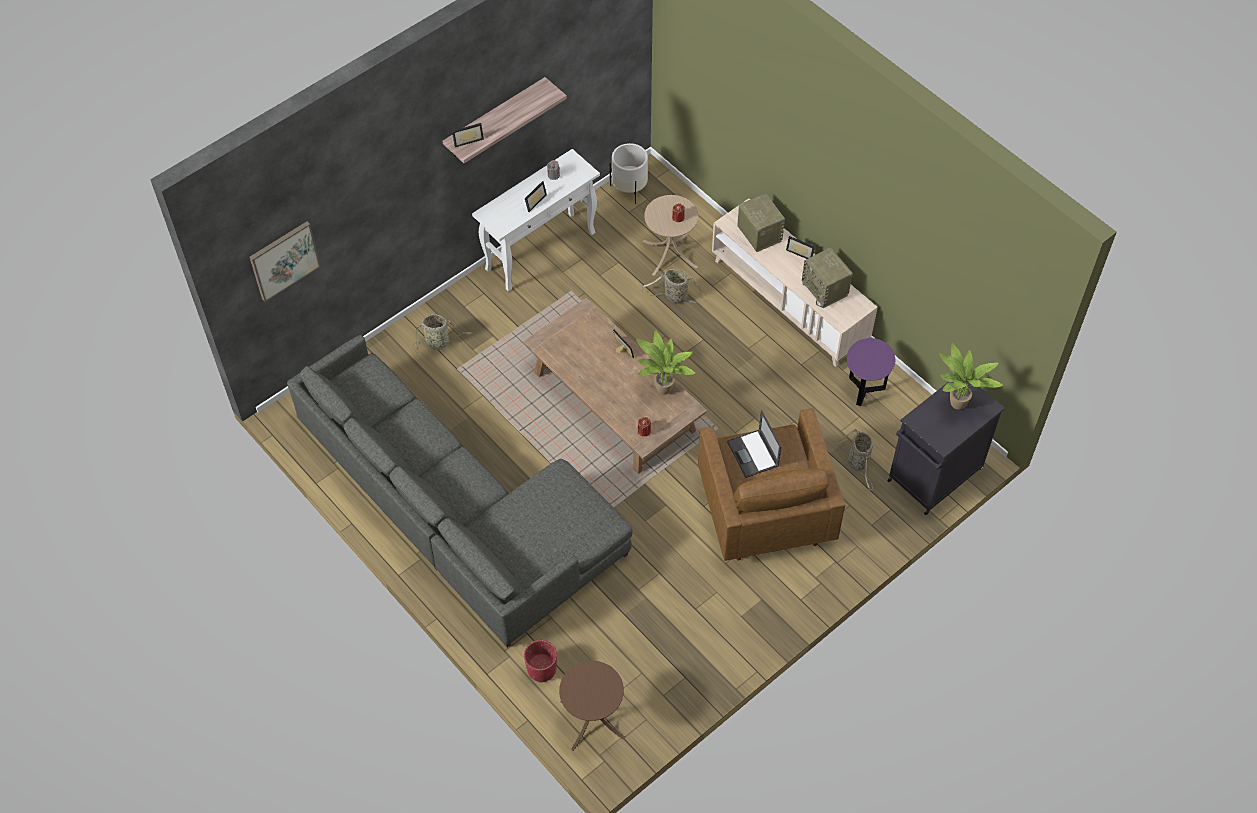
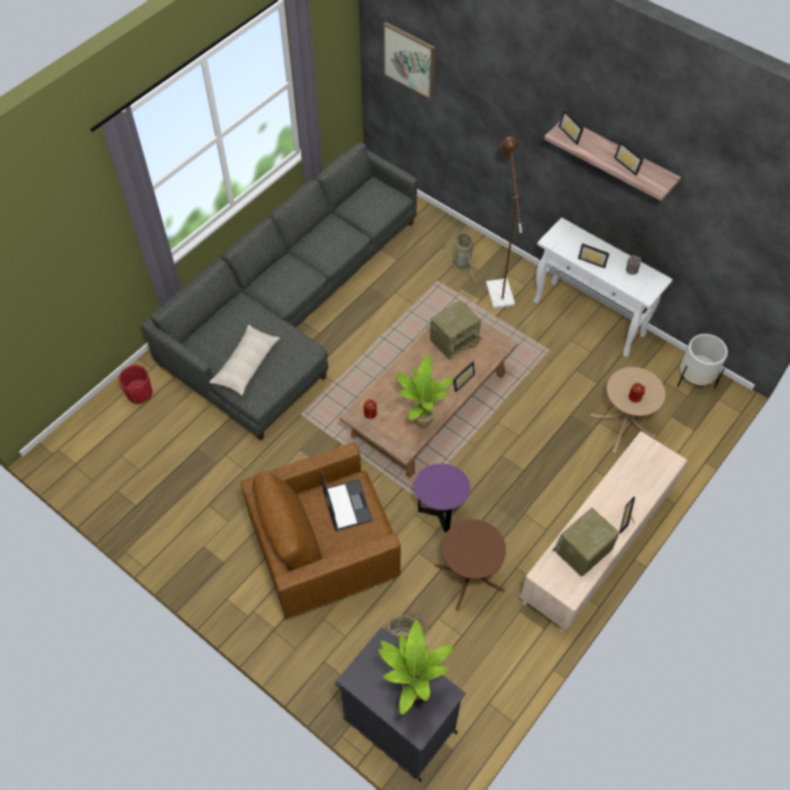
camera: 80 degrees right, 0 degrees up
(482, 317) = (498, 288): none -> brown floor lamp
(520, 108) = (628, 164): none -> picture frame
(567, 528) = (246, 364): none -> beige pillow
(592, 719) = (92, 439): brown side table -> brown side table (469, 577)
(674, 297) = (569, 437): basket -> none
(753, 454) = (347, 504): laptop -> laptop turned 105 degrees clockwise
(758, 234) = (640, 475): radio -> radio (454, 340)
(864, 390) = (497, 637): purple side table -> purple side table (439, 514)

